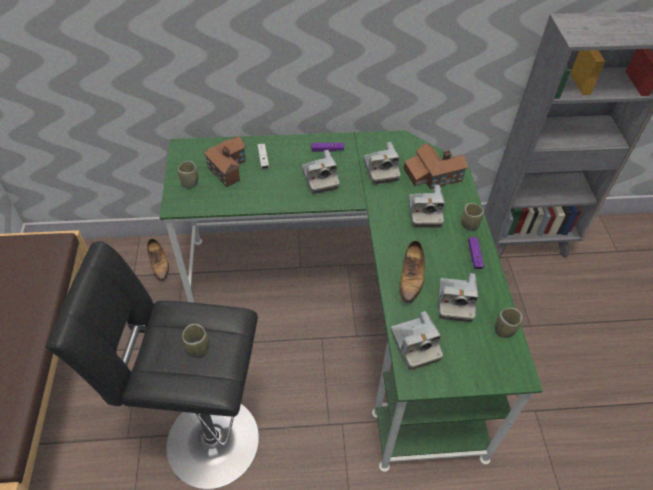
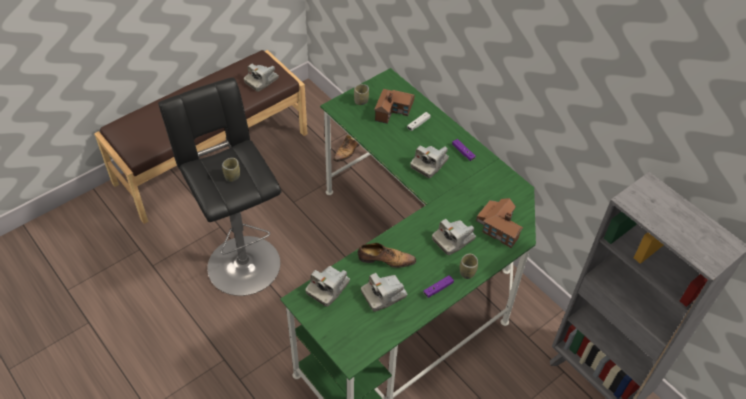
camera: 55 degrees right, 0 degrees up
(380, 170) = (472, 193): camera -> camera (261, 81)
(411, 277) = (385, 259): shoe -> shoe turned 150 degrees counterclockwise
(504, 330) = (383, 335): cup -> none

